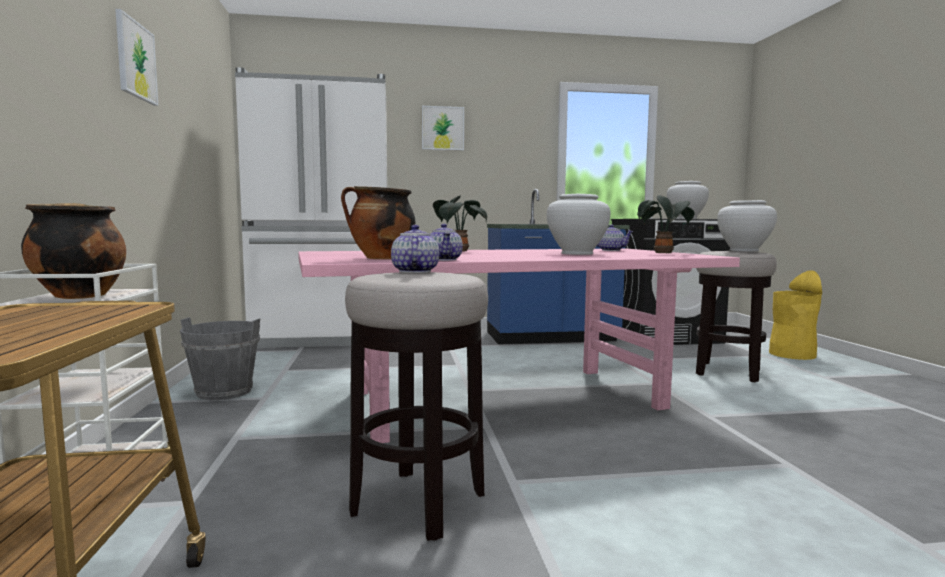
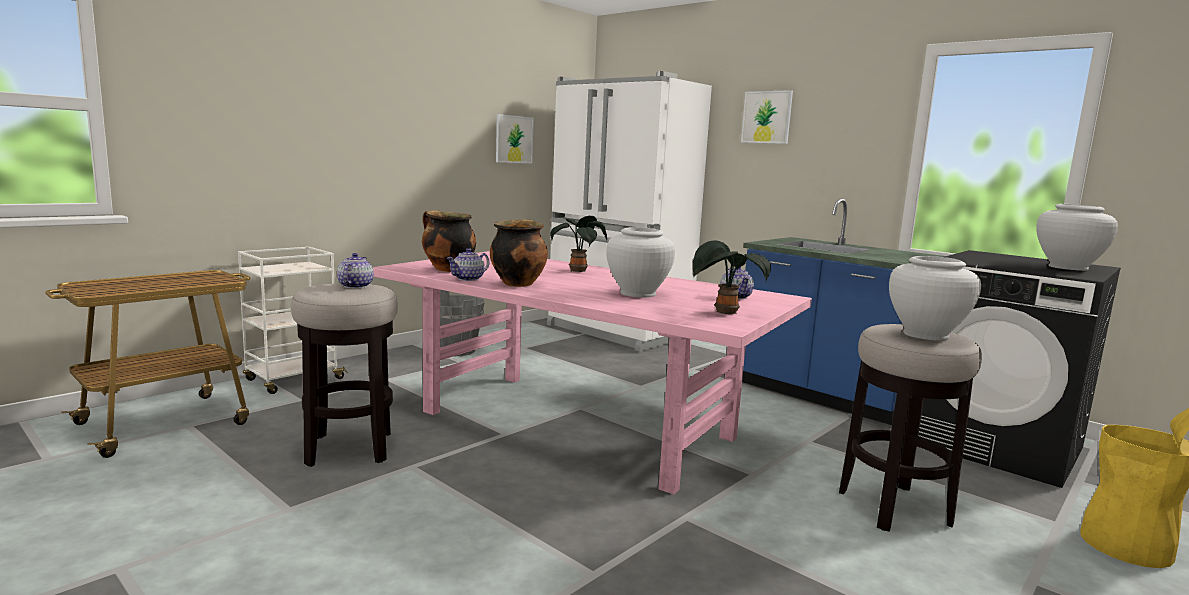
camera: 50 degrees right, 5 degrees up
(78, 296) = (284, 267): cooking pot -> cooking pot (518, 283)
(135, 60) = (420, 100): picture -> picture (514, 139)
(414, 271) = (355, 286): teapot -> teapot turned 45 degrees counterclockwise

